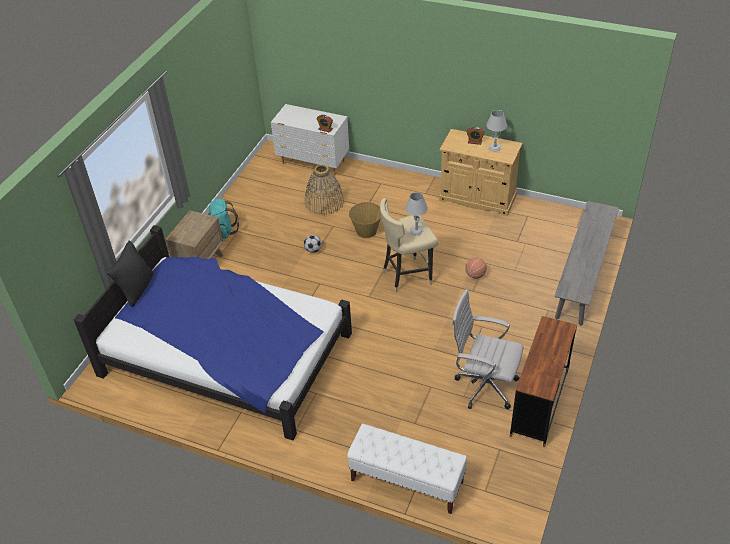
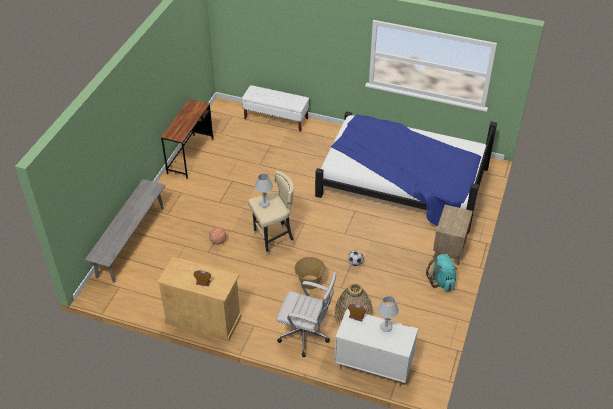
camera: 175 degrees right, 0 degrees up
(136, 289) = (475, 173): black pillow -> none
(483, 386) = (224, 165): white office chair -> white office chair (306, 336)
(495, 147) = (185, 275): grey table lamp -> grey table lamp (386, 327)

